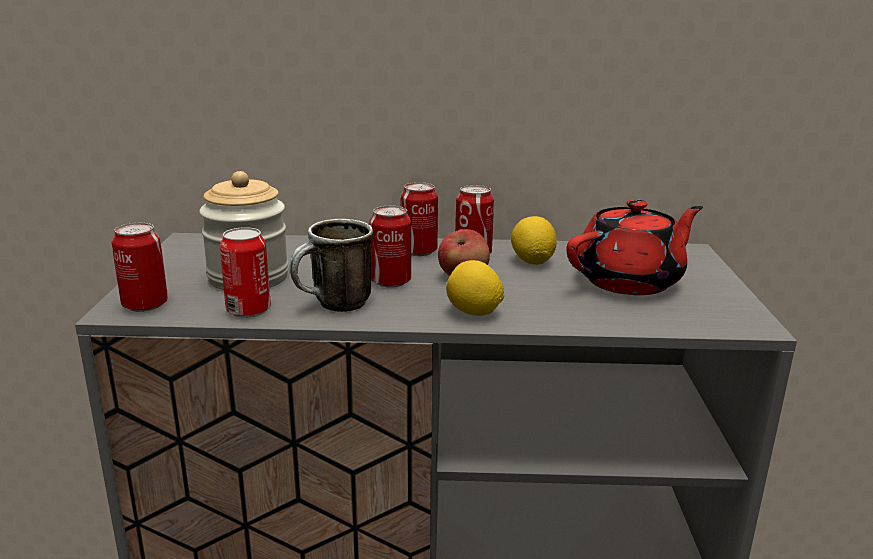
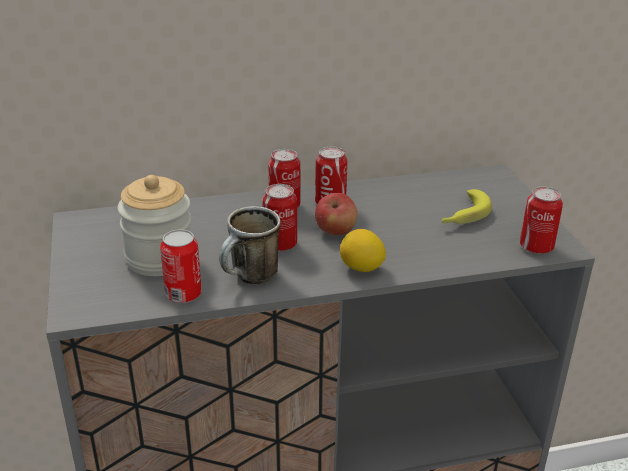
camera: 15 degrees left, 10 degrees up
(145, 305) = (92, 302): can -> can (536, 247)
(532, 262) = (381, 205): lemon -> none
(630, 281) = (463, 215): red teapot -> banana

